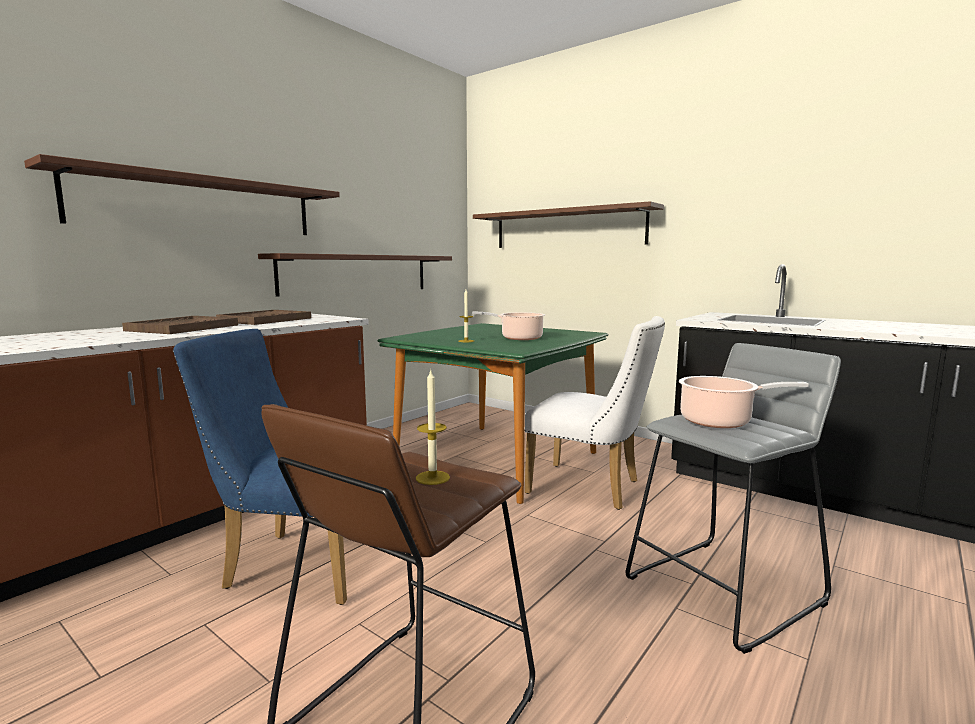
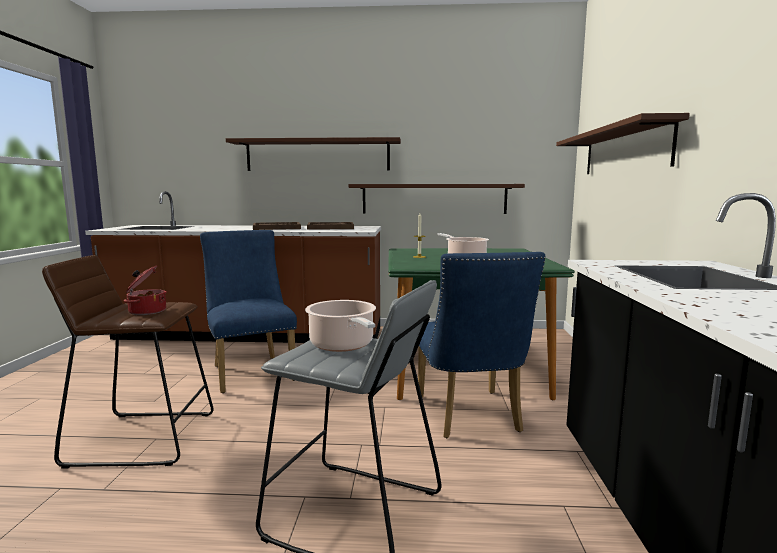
camera: 55 degrees right, 0 degrees up
(432, 478) = (146, 311): candle -> cooking pot
(592, 489) = (470, 417): white chair -> blue chair

